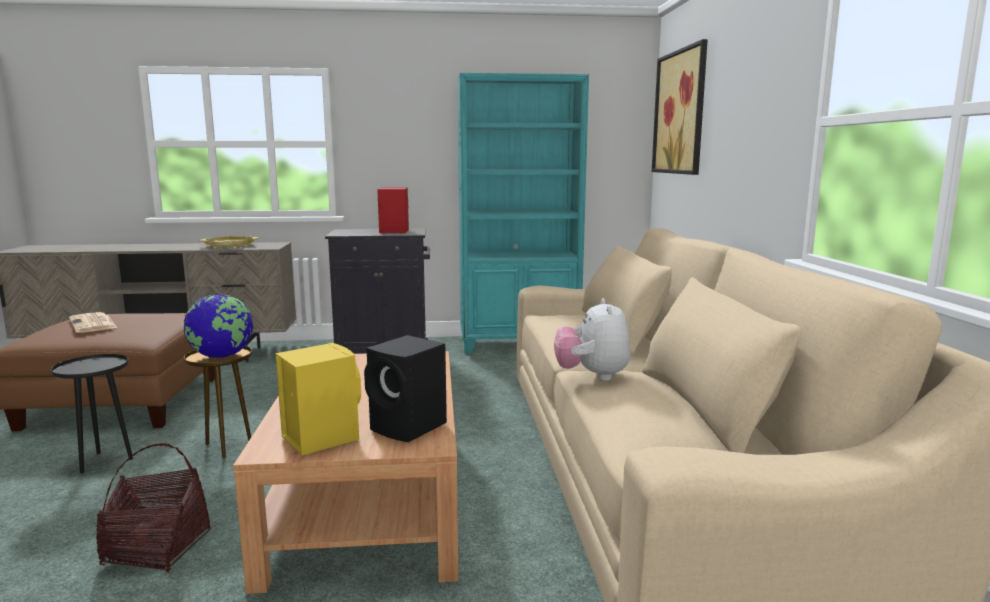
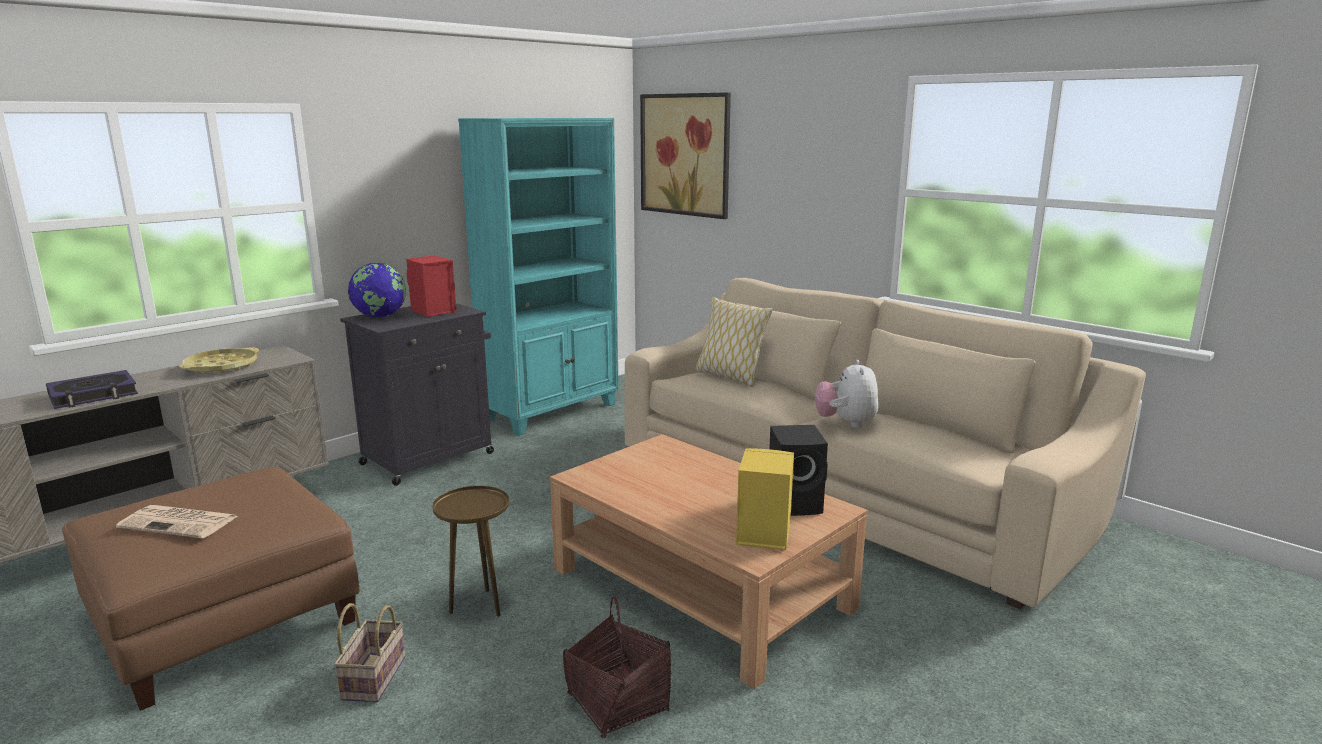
camera: 40 degrees left, 5 degrees up
(104, 461) = (373, 676): black side table -> basket
(145, 247) = (93, 395): none -> book
(222, 356) = (476, 504): globe -> globe (380, 317)
(579, 320) = (730, 377): none -> pillow
(592, 376) = (846, 423): plush toy -> plush toy turned 45 degrees clockwise

